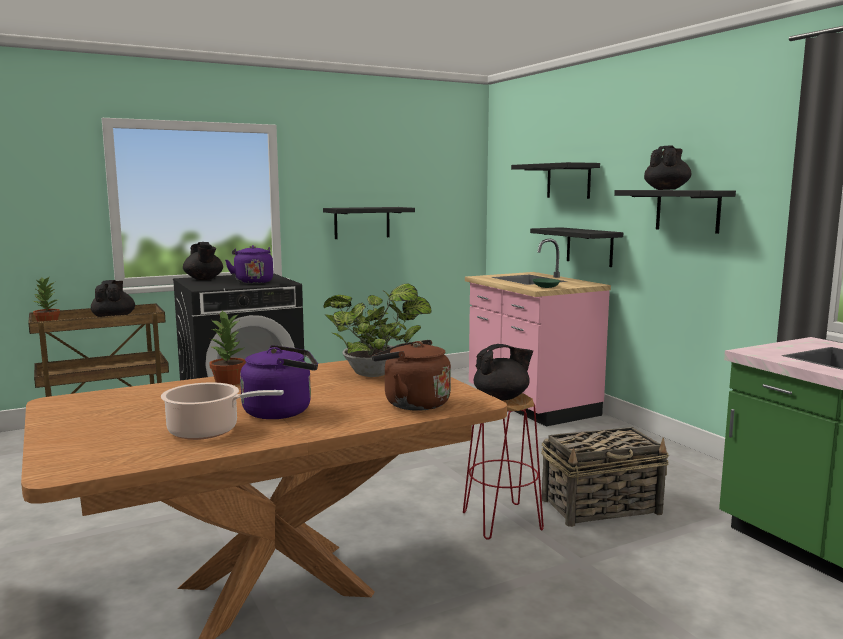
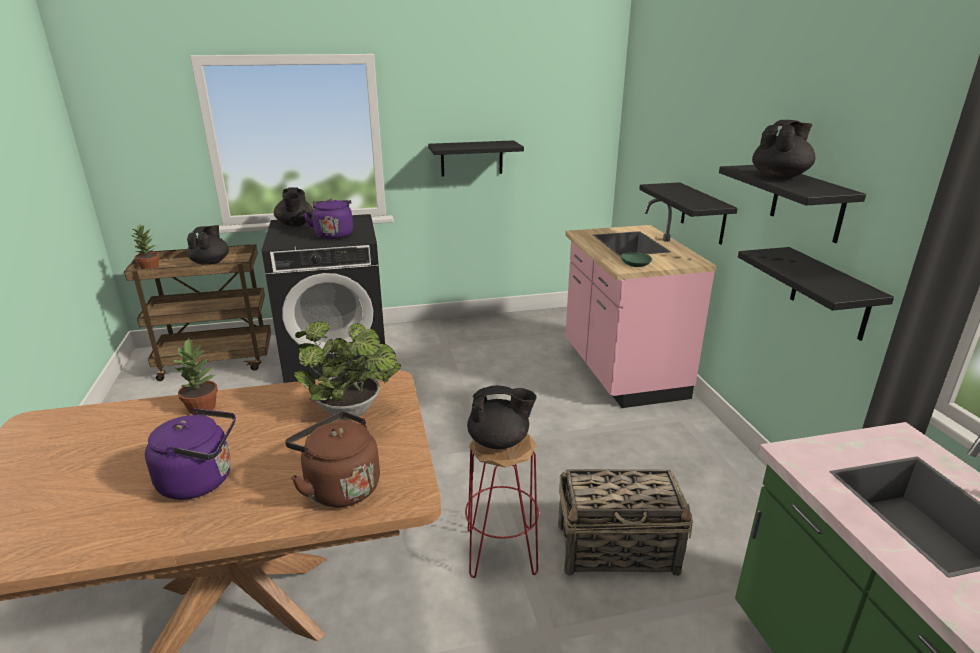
camera: 15 degrees right, 15 degrees up
(208, 431) = (103, 511): cooking pot -> none
(568, 181) = (692, 129): black shelf -> black shelf (830, 294)

